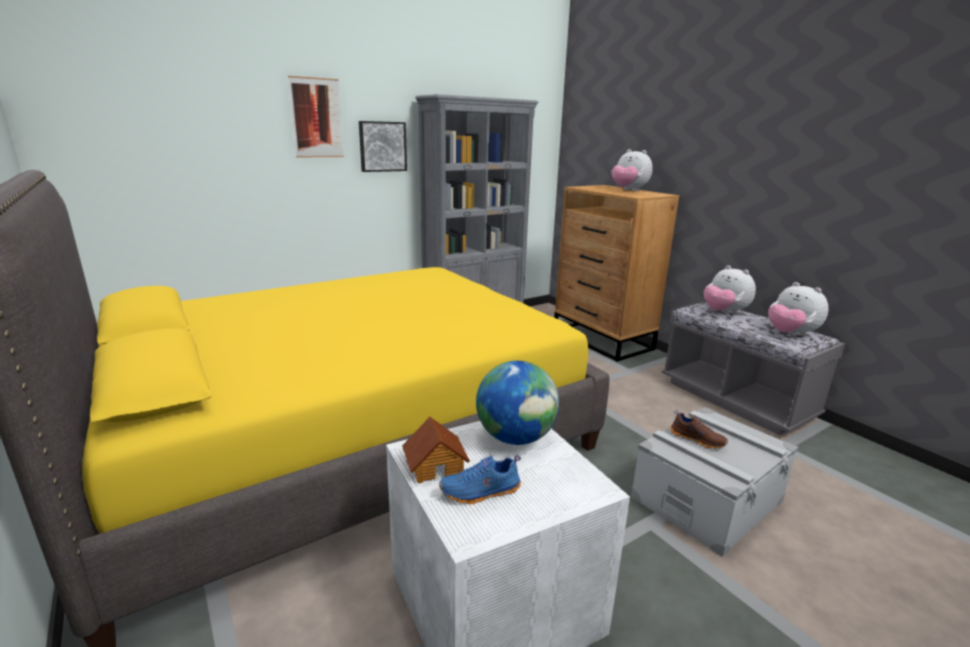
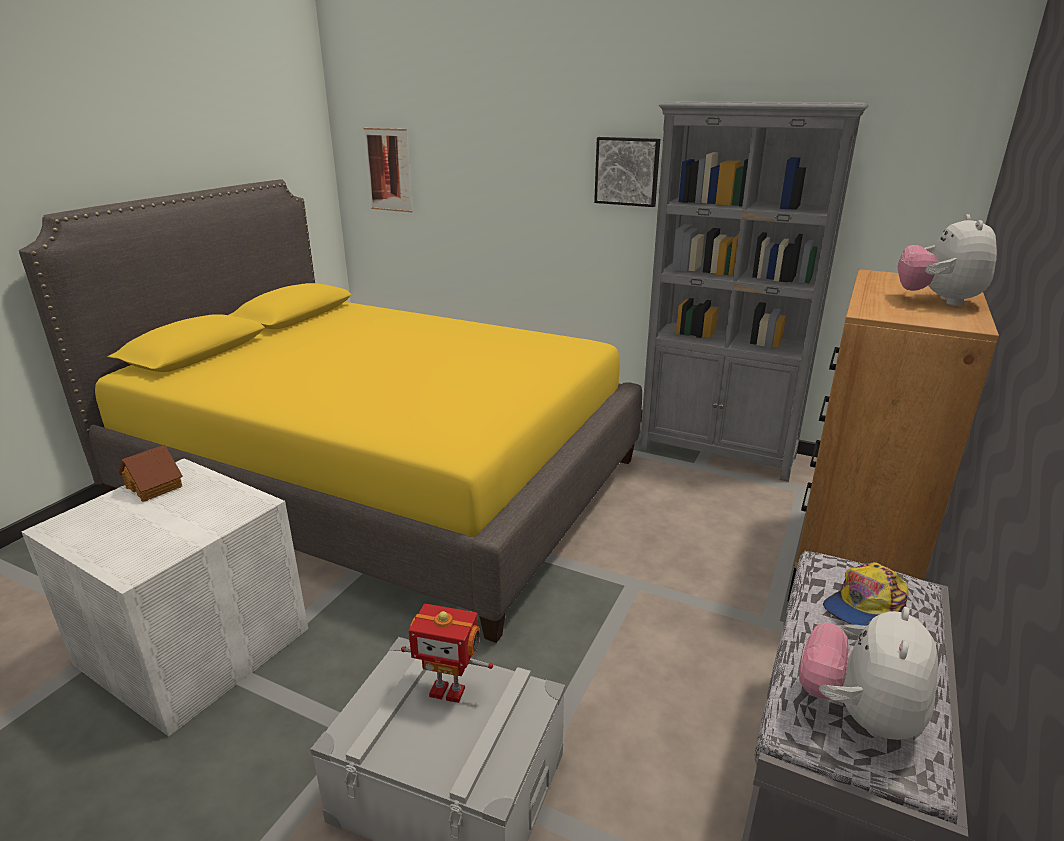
camera: 60 degrees right, 5 degrees up
(317, 118) = (551, 133): picture -> picture (389, 170)
(480, 492) = (116, 516): blue shoe -> none
(515, 437) = (217, 509): globe -> none
(697, 439) = (448, 690): brown shoe -> toy robot
(724, 312) = (864, 605): plush toy -> cap

